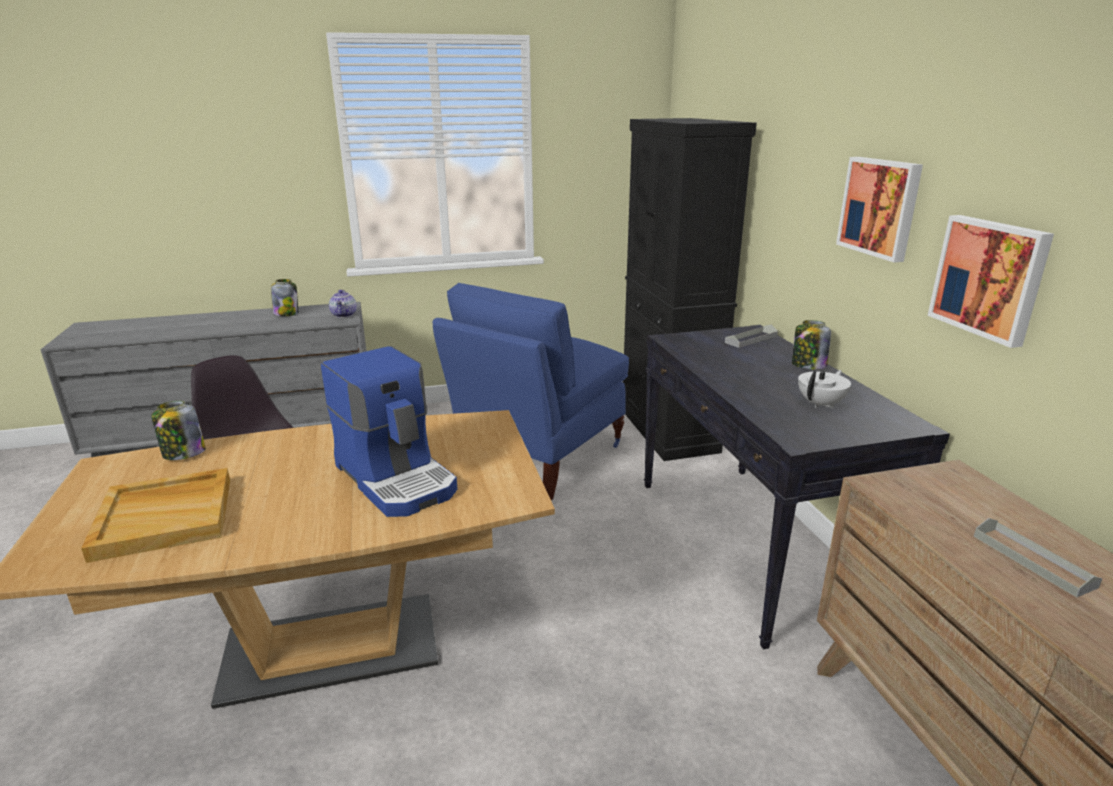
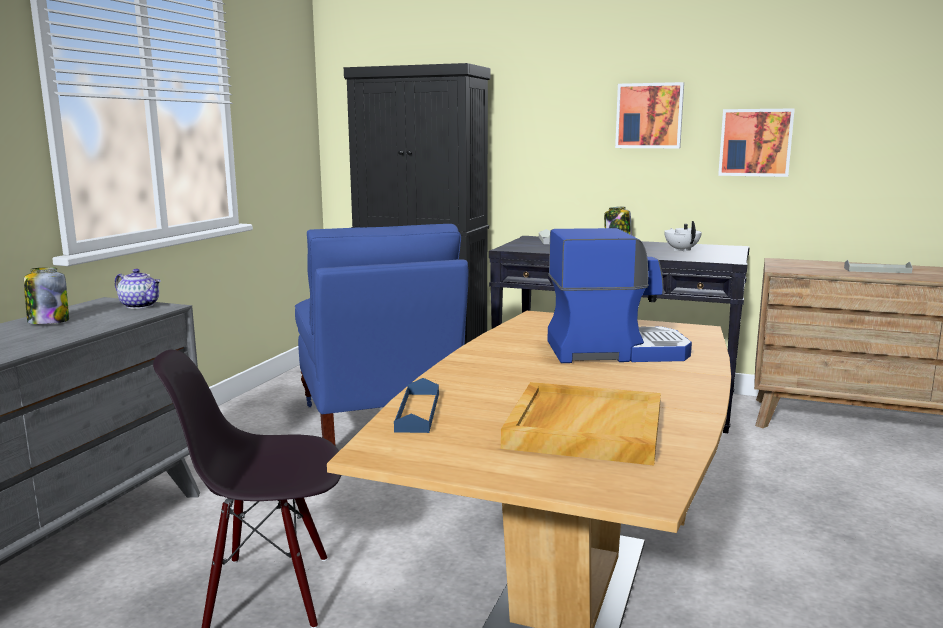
camera: 55 degrees left, 10 degrees down
(183, 453) = (417, 412): jar -> blue tray

